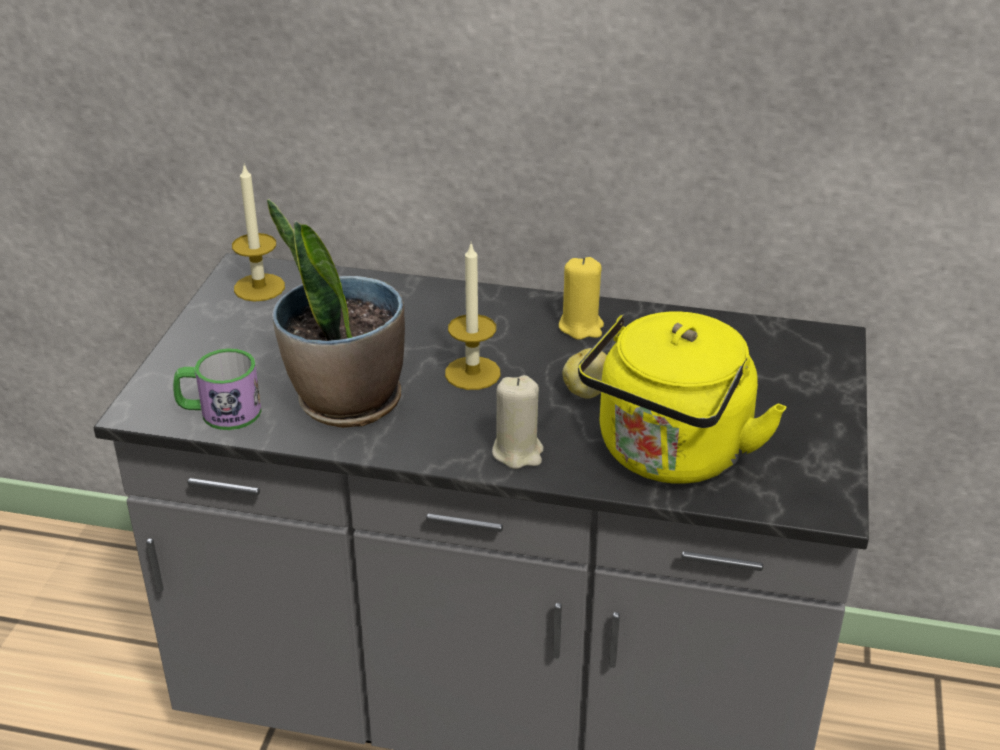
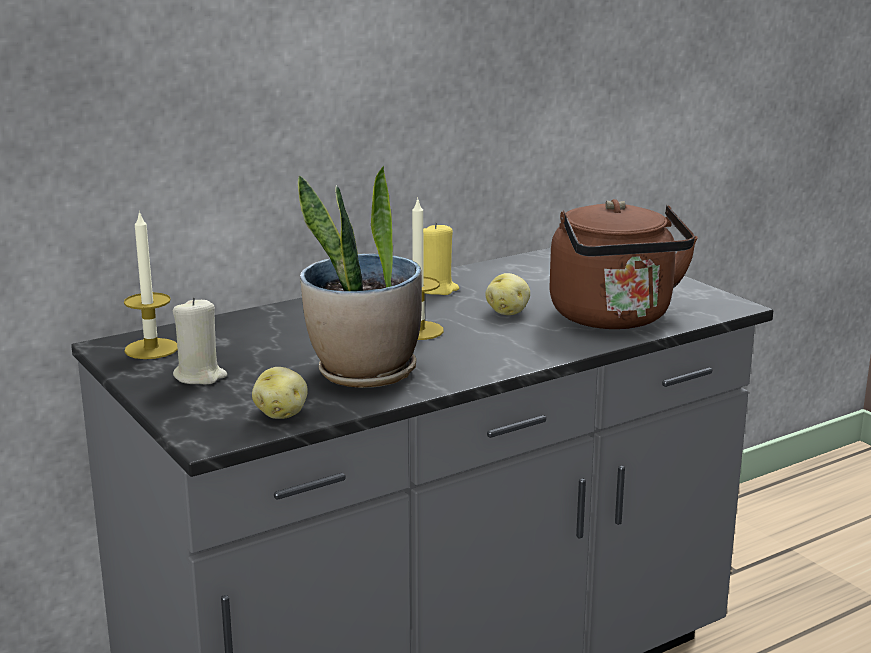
camera: 45 degrees left, 15 degrees down
(220, 412) = (281, 413): mug -> potato
(518, 452) = (530, 350): beige candle -> beige candle (200, 376)
(669, 456) = (614, 318): yellow kettle -> brown kettle

